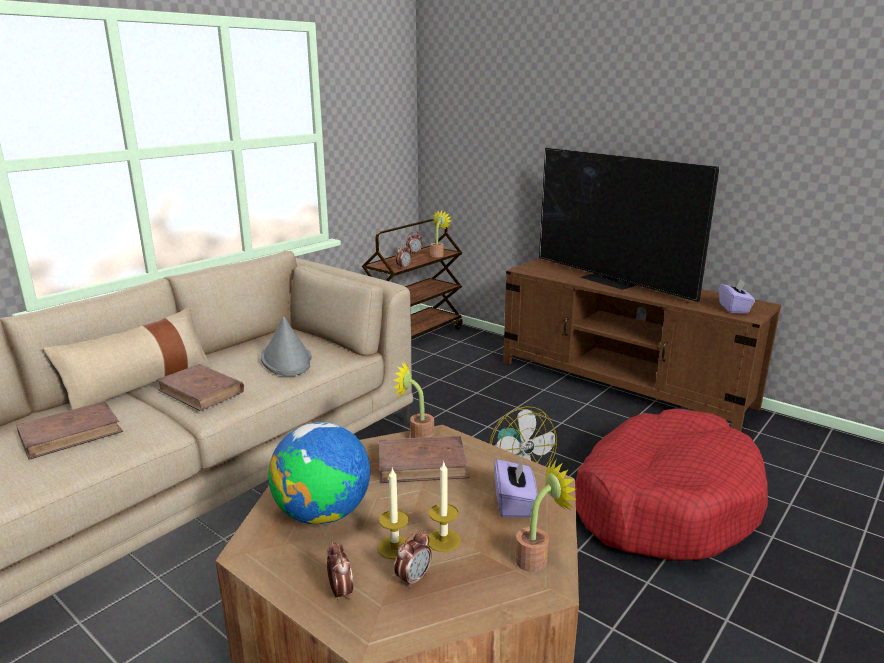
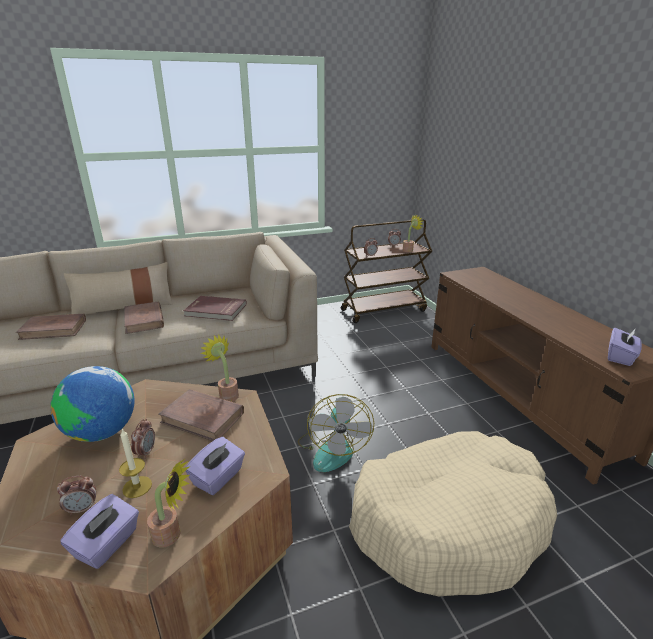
camera: 30 degrees right, 5 degrees up
(286, 359) = (215, 310): grey hat -> red book
(340, 592) = (36, 497): alarm clock -> alarm clock (146, 452)
(394, 547) = (105, 477): candle -> none
(486, 591) = (107, 544): none -> purple tissue box
(610, 280) = (522, 299): television -> none
(664, 503) = (448, 521): red dog bed -> beige dog bed

